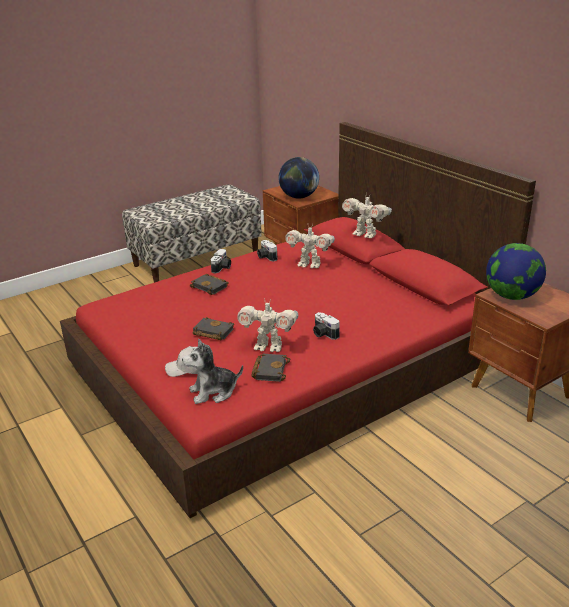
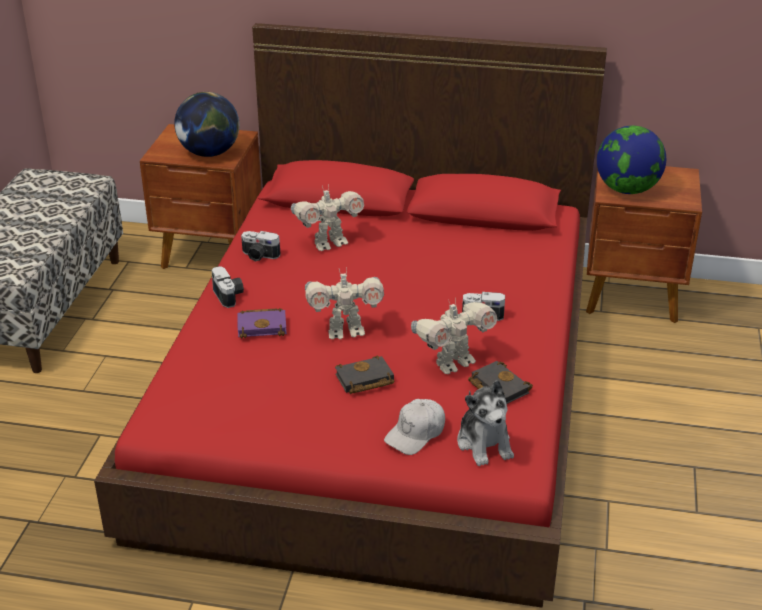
camera: 45 degrees left, 5 degrees up
(211, 287) = (263, 326): black book -> purple book
(213, 392) = (484, 443): plush toy -> plush toy turned 45 degrees counterclockwise
(365, 234) = (370, 176): toy robot -> toy robot (345, 331)

